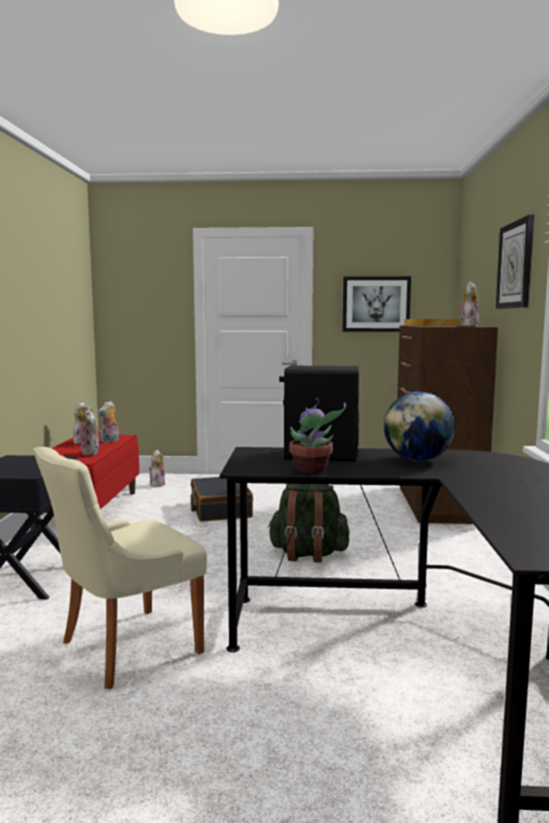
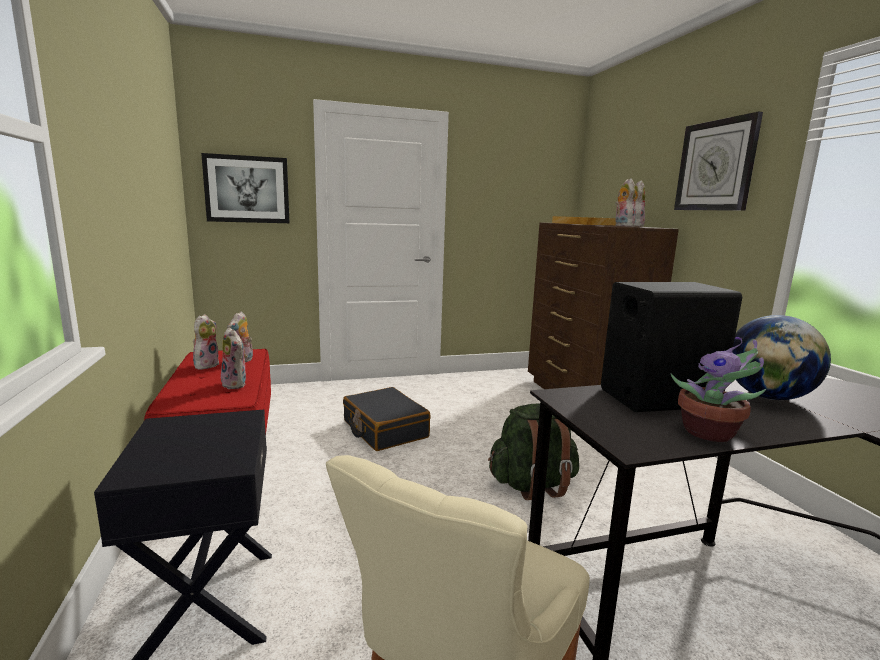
camera: 20 degrees left, 5 degrees up
(157, 484) = (285, 401): plush toy -> plush toy (622, 226)
(376, 304) = (507, 199): picture -> picture (247, 189)

